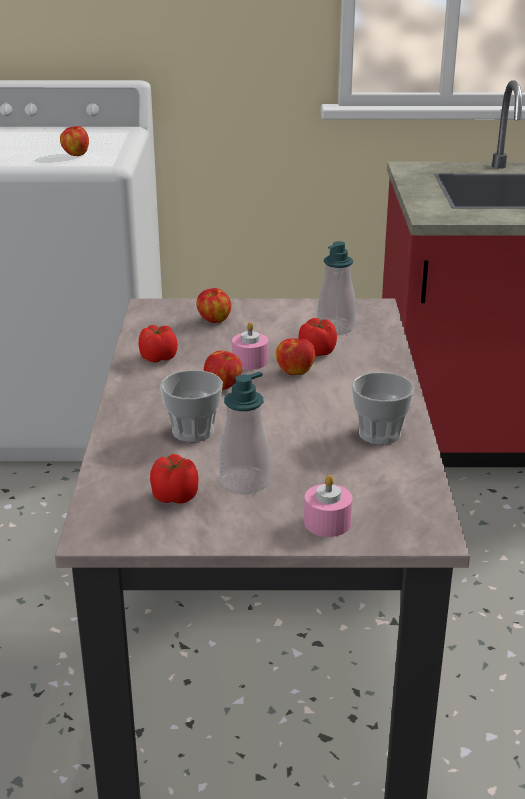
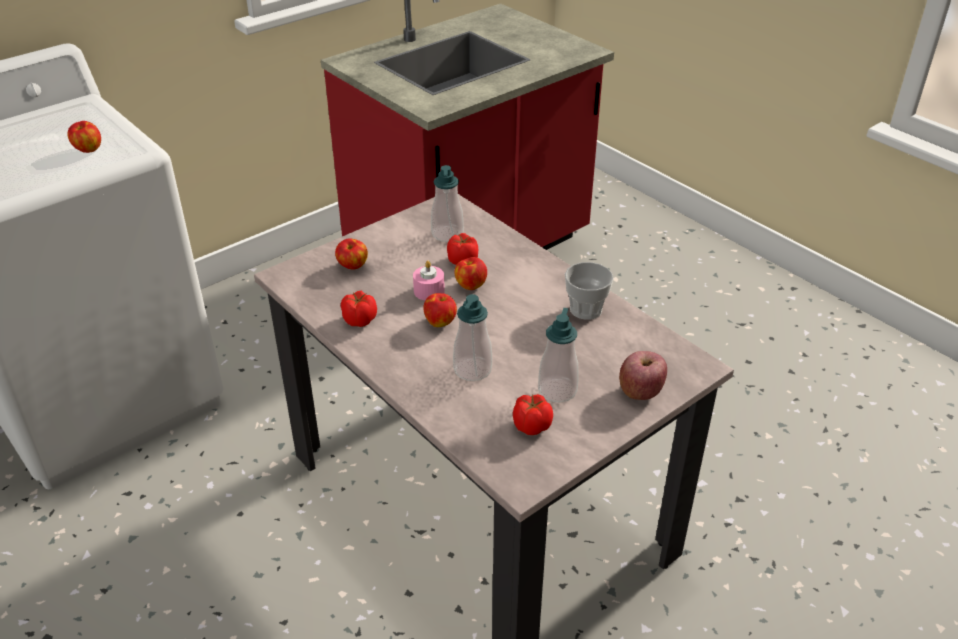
camera: 40 degrees left, 10 degrees up
(193, 431) = (472, 369): cup -> soap dispenser
(327, 522) = (640, 391): pink candle -> apple

